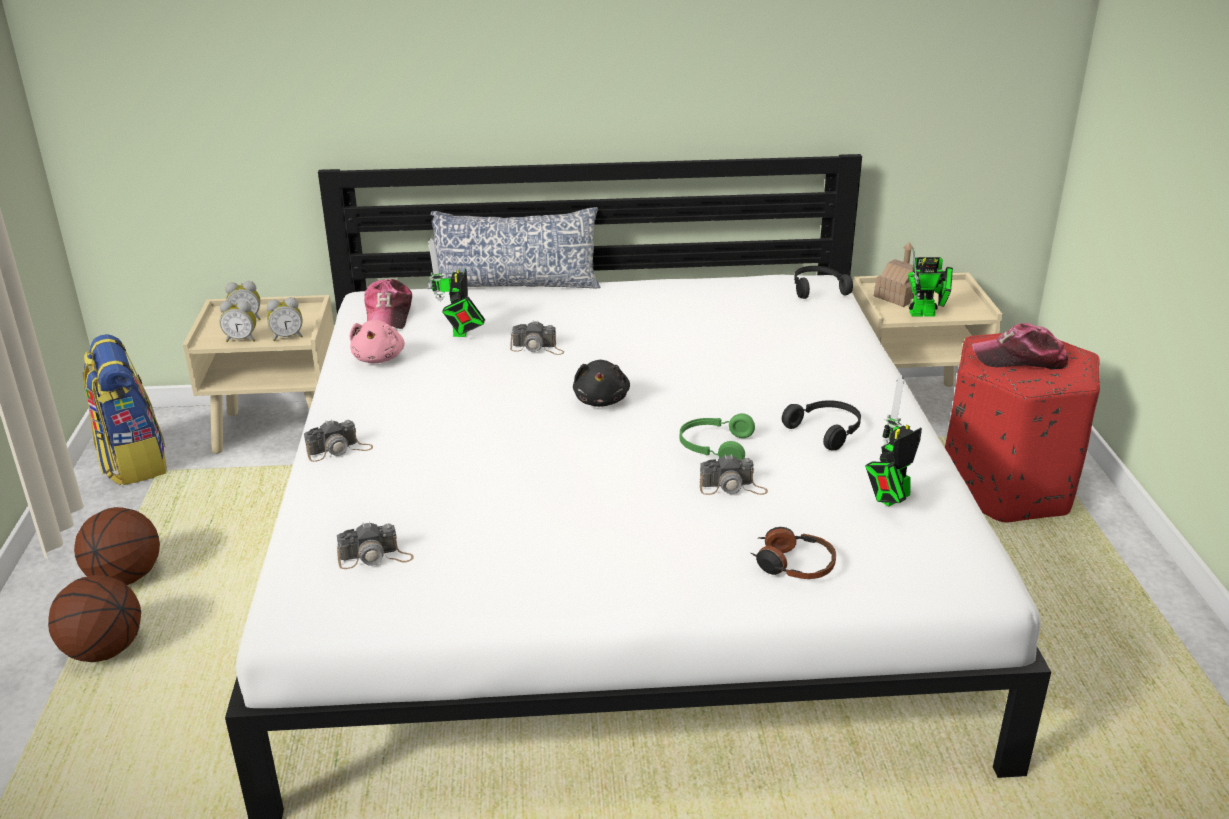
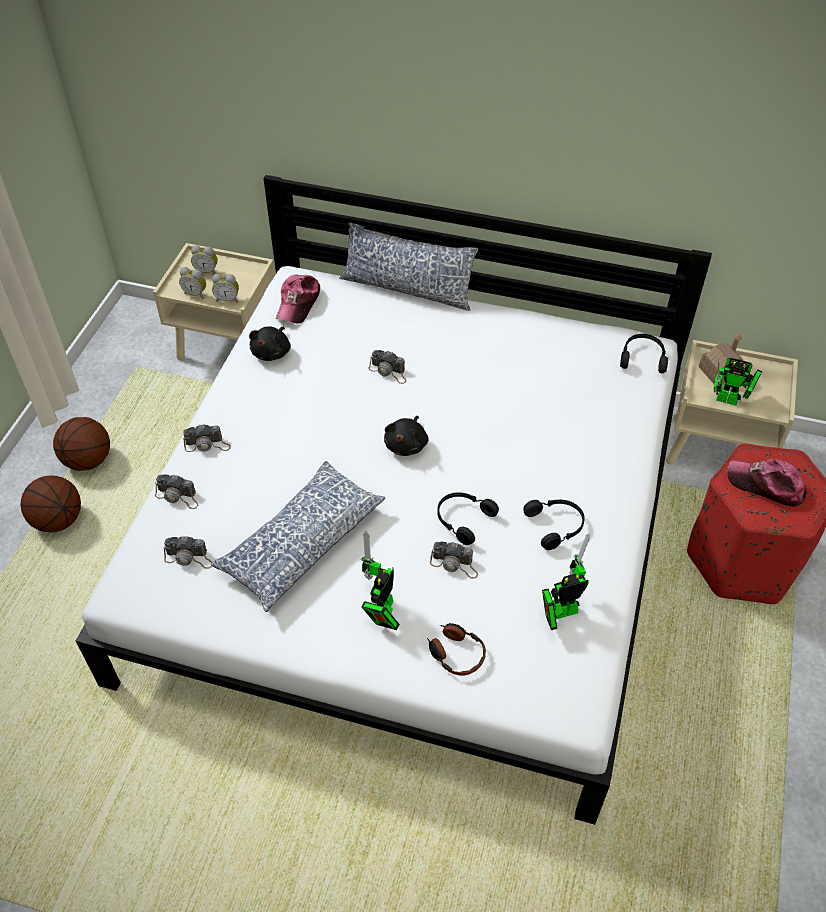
camera: 20 degrees right, 20 degrees up
(133, 461) = (123, 352): backpack -> none
(325, 504) = (178, 496): none -> camera
(379, 358) = (272, 352): pink plush toy -> black plush toy
(460, 333) = (341, 339): toy robot -> toy robot (381, 613)
(521, 511) = (300, 543): none -> pillow
(714, 447) = (463, 519): green headphones -> black headphones

